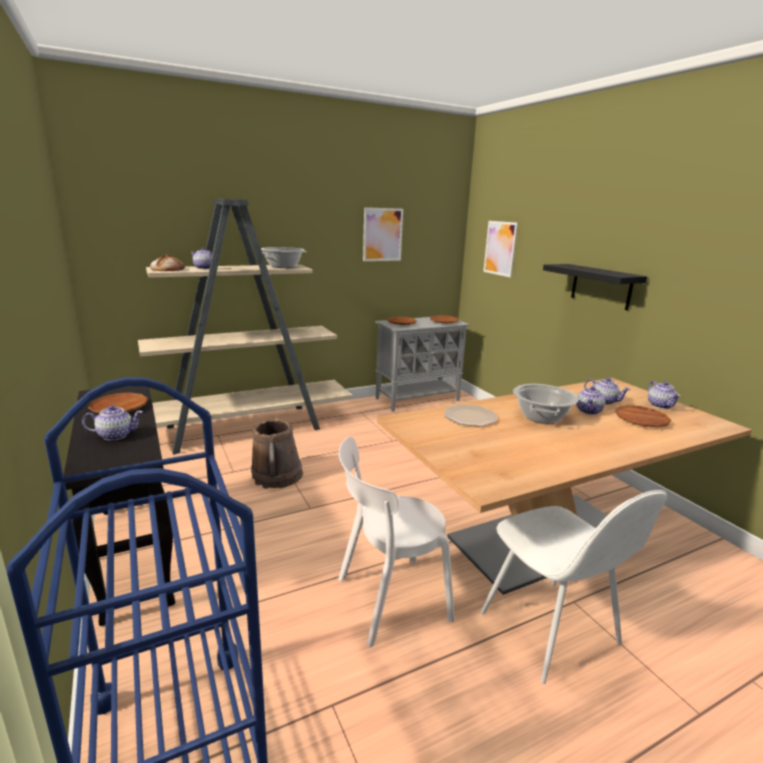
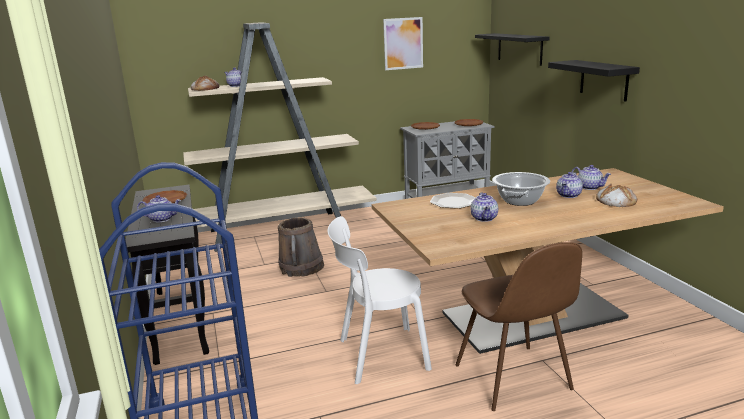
camera: 10 degrees right, 0 degrees up
(283, 266) = (306, 80): cooking pot -> none
(500, 248) = (519, 48): picture -> black shelf
(551, 631) = (513, 379): white chair -> brown chair
(641, 420) = (615, 201): brown plate -> bread
(661, 405) = (645, 189): teapot -> teapot (484, 218)

